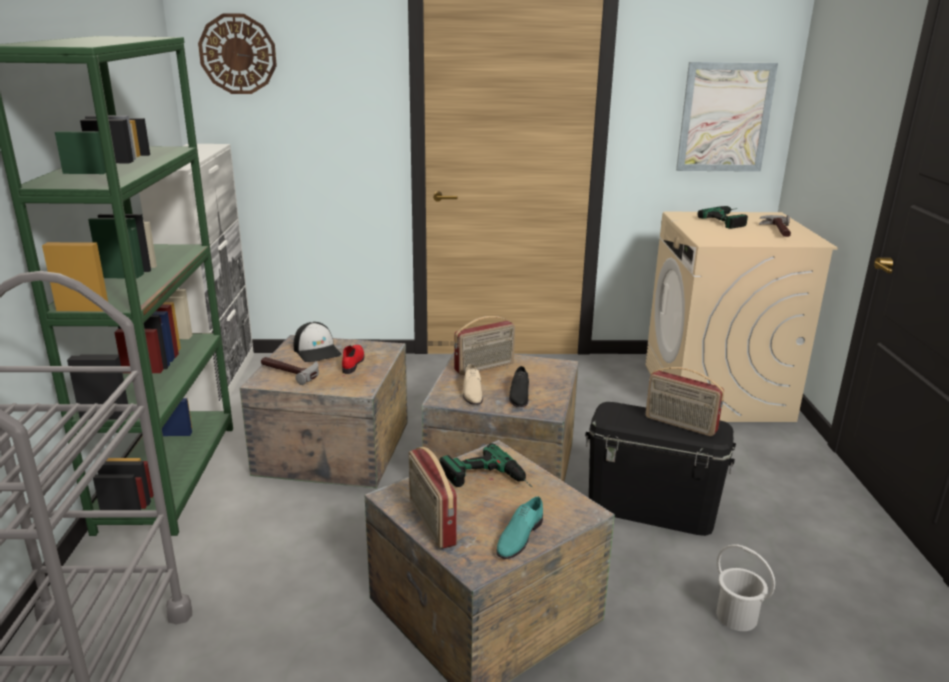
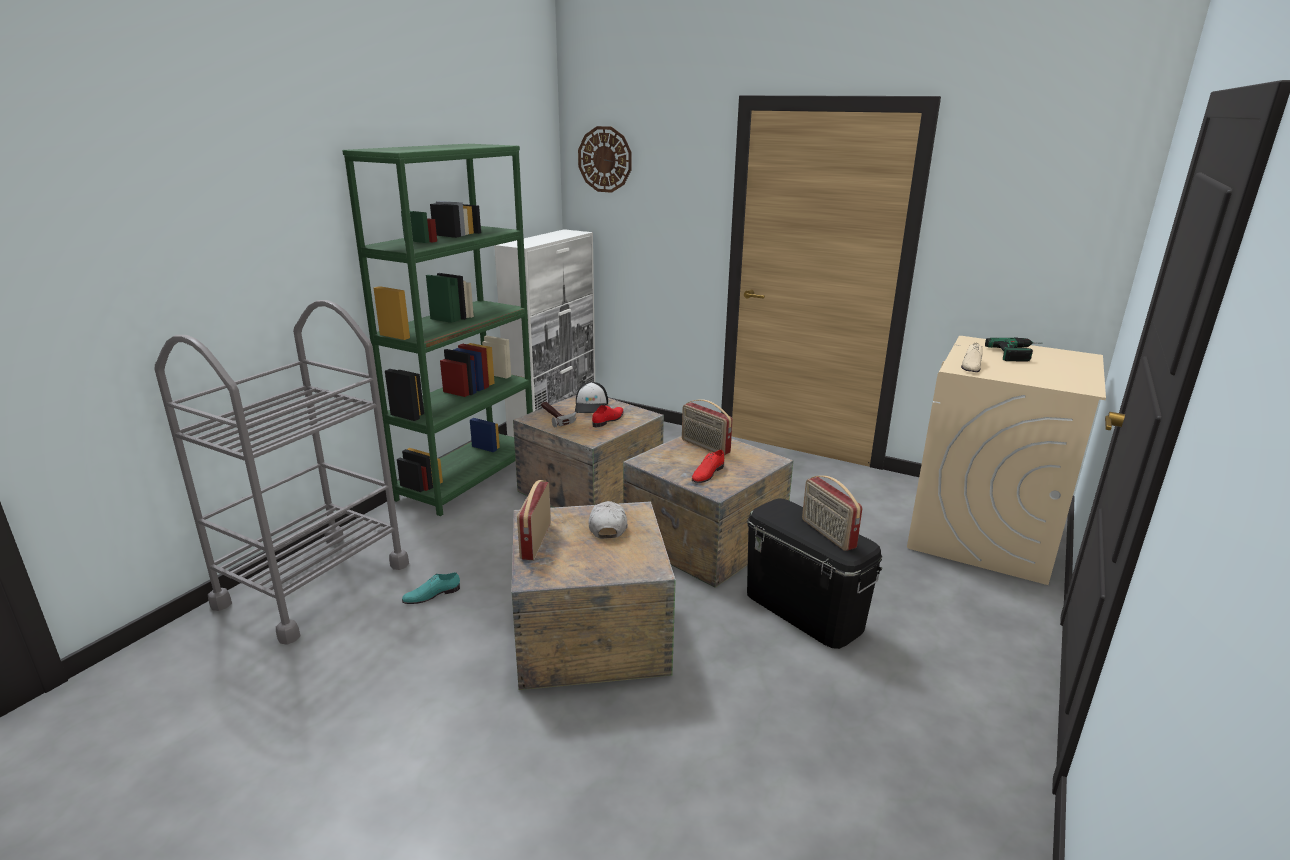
camera: 30 degrees right, 0 degrees up
(471, 392) = (671, 462): beige shoe -> beige shoe (971, 365)
(485, 367) = (704, 446): radio -> radio turned 45 degrees clockwise
(488, 480) = (608, 526): power drill -> white cap
(519, 395) = (707, 473): black shoe -> red shoe
(519, 536) = (584, 570): turquoise shoe -> turquoise shoe (431, 594)
(725, 117) = (1051, 243): picture -> none
(736, 616) = (791, 718): white bucket -> none
(776, 231) = (1058, 371): hammer -> none

